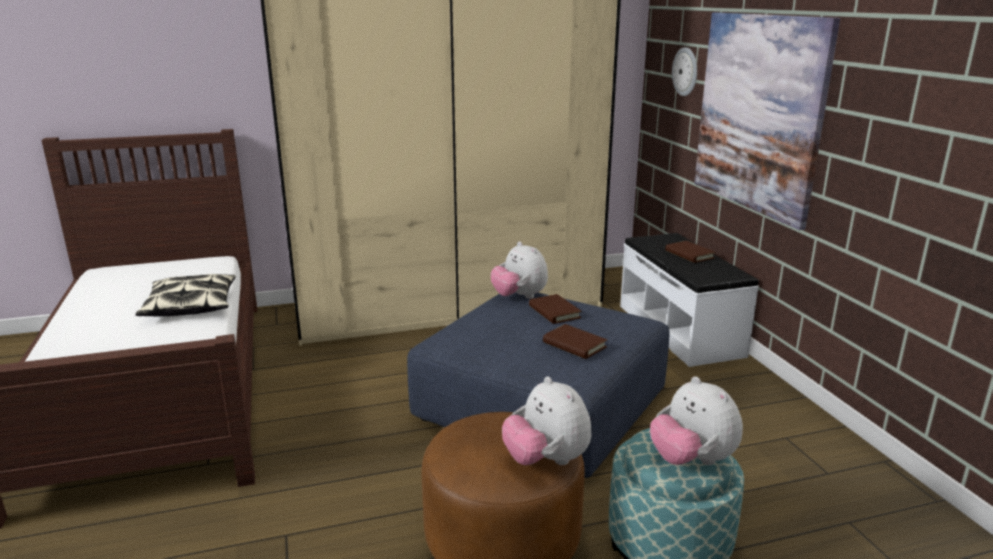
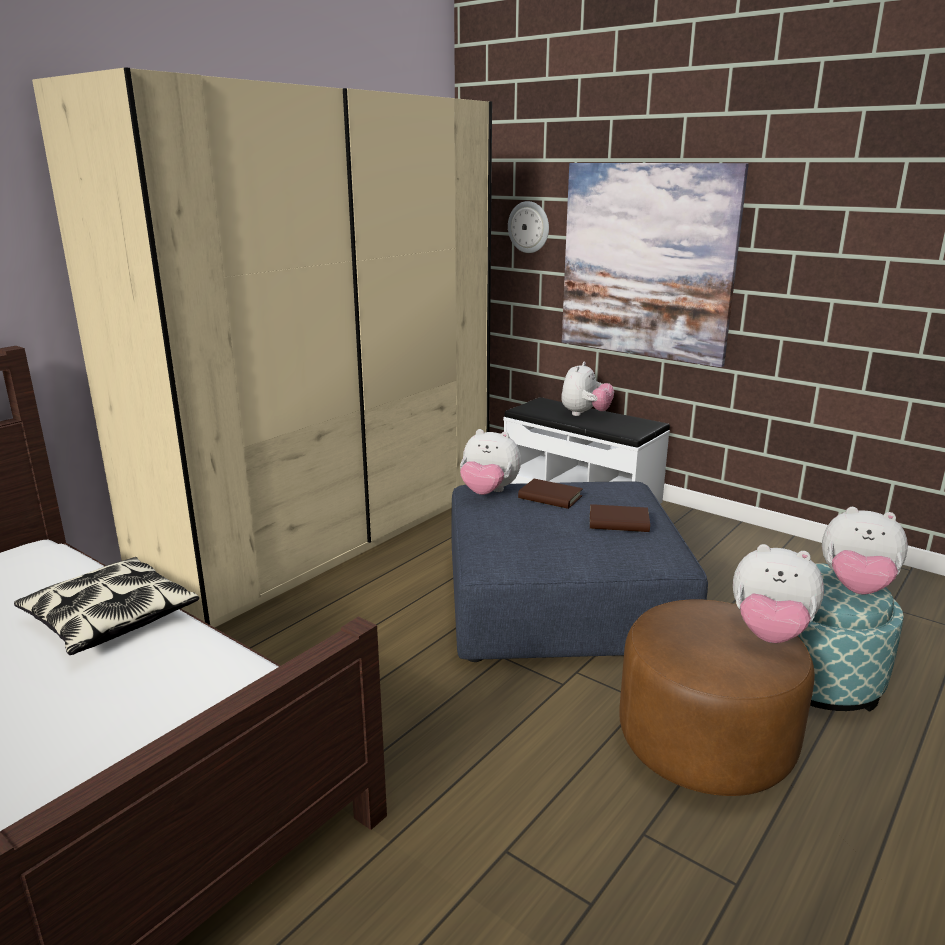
camera: 35 degrees left, 0 degrees up
(689, 254) = (585, 414): brown book -> plush toy

